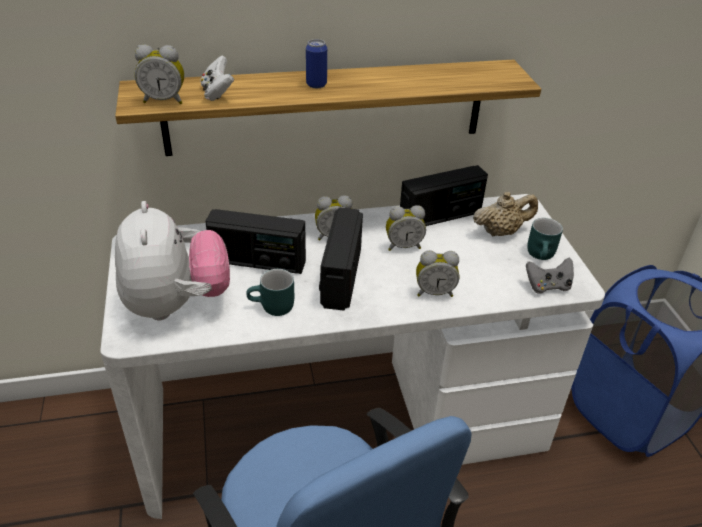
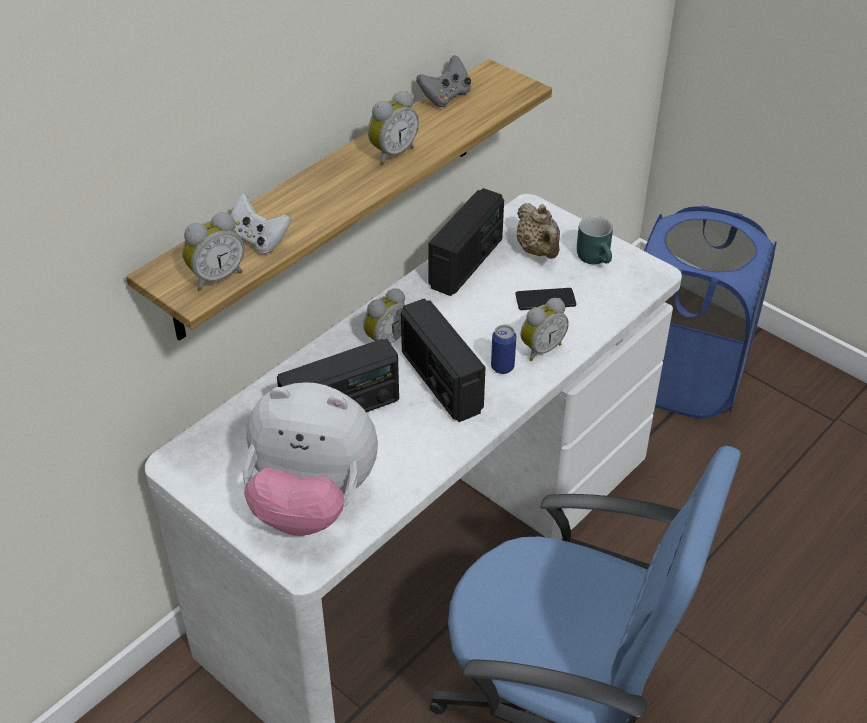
camera: 35 degrees left, 5 degrees up
(176, 304) = (311, 501): plush toy -> plush toy turned 150 degrees clockwise
(272, 308) = (411, 450): turquoise mug -> none
(316, 84) = (344, 181): can -> can (502, 367)
(403, 246) = (464, 315): alarm clock -> alarm clock (391, 153)
(472, 263) = (545, 300): none -> phone
(501, 232) = (538, 251): beige teapot -> beige teapot turned 120 degrees clockwise
(547, 286) = (629, 288): grey game controller -> grey game controller (445, 97)

